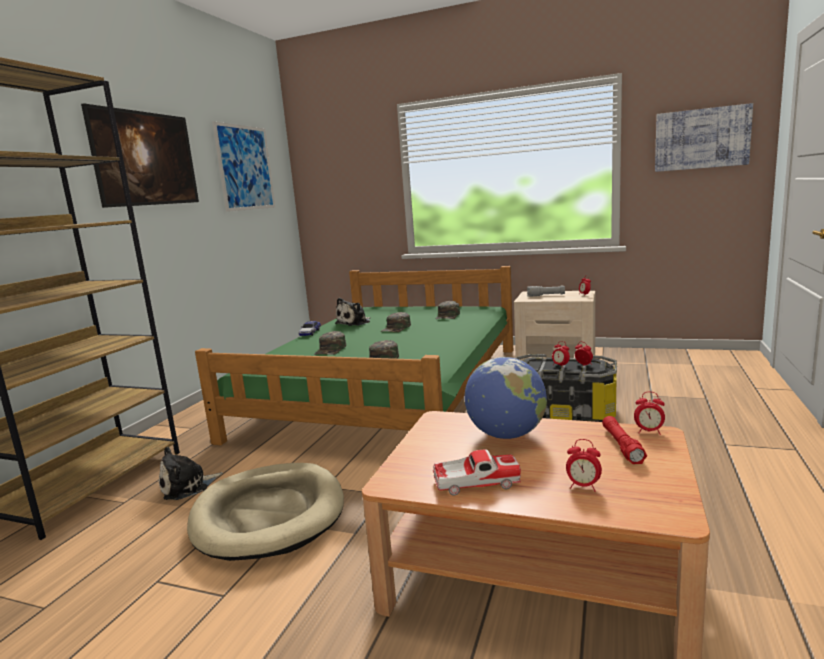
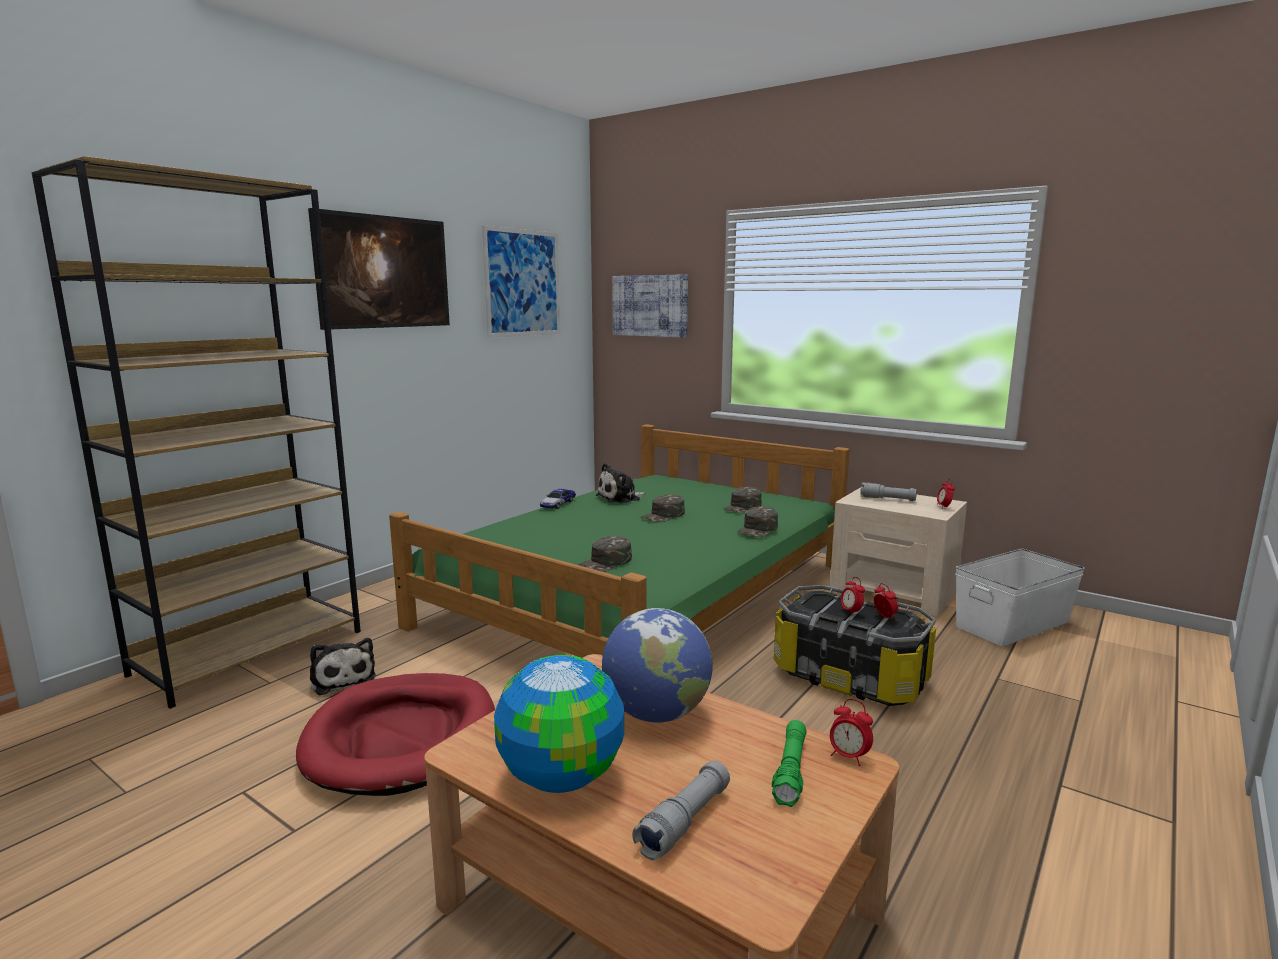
camera: 15 degrees right, 0 degrees up
(187, 486) = (342, 678): plush toy -> plush toy turned 105 degrees counterclockwise
(269, 515) = (402, 738): beige dog bed -> red dog bed
(331, 349) = (561, 534): green cap -> green cap (758, 529)
(476, 482) = (560, 777): toy car -> globe
(583, 486) = (684, 821): alarm clock -> grey flashlight
(622, 446) = (790, 770): red flashlight -> green flashlight
(640, 365) = (1013, 624): none -> white storage box
(701, 139) = (1166, 294): picture -> picture (650, 306)

